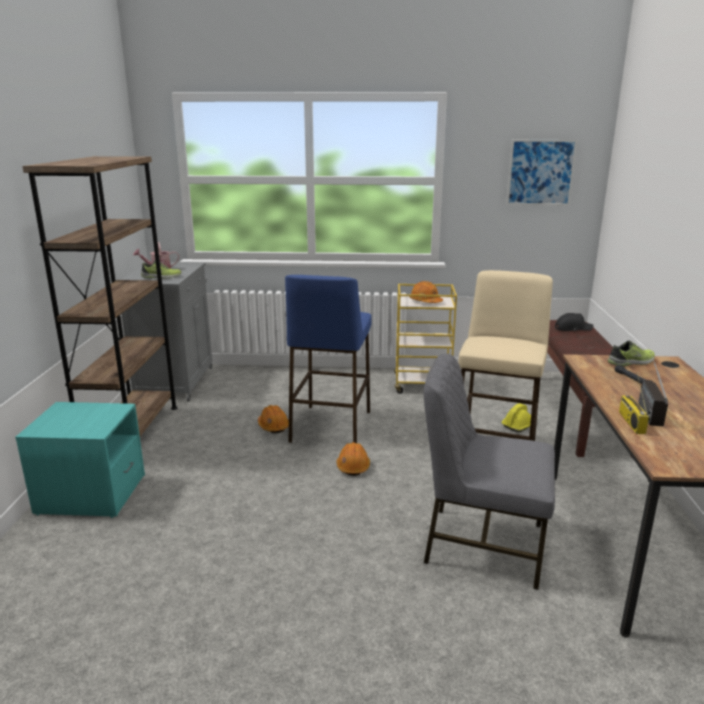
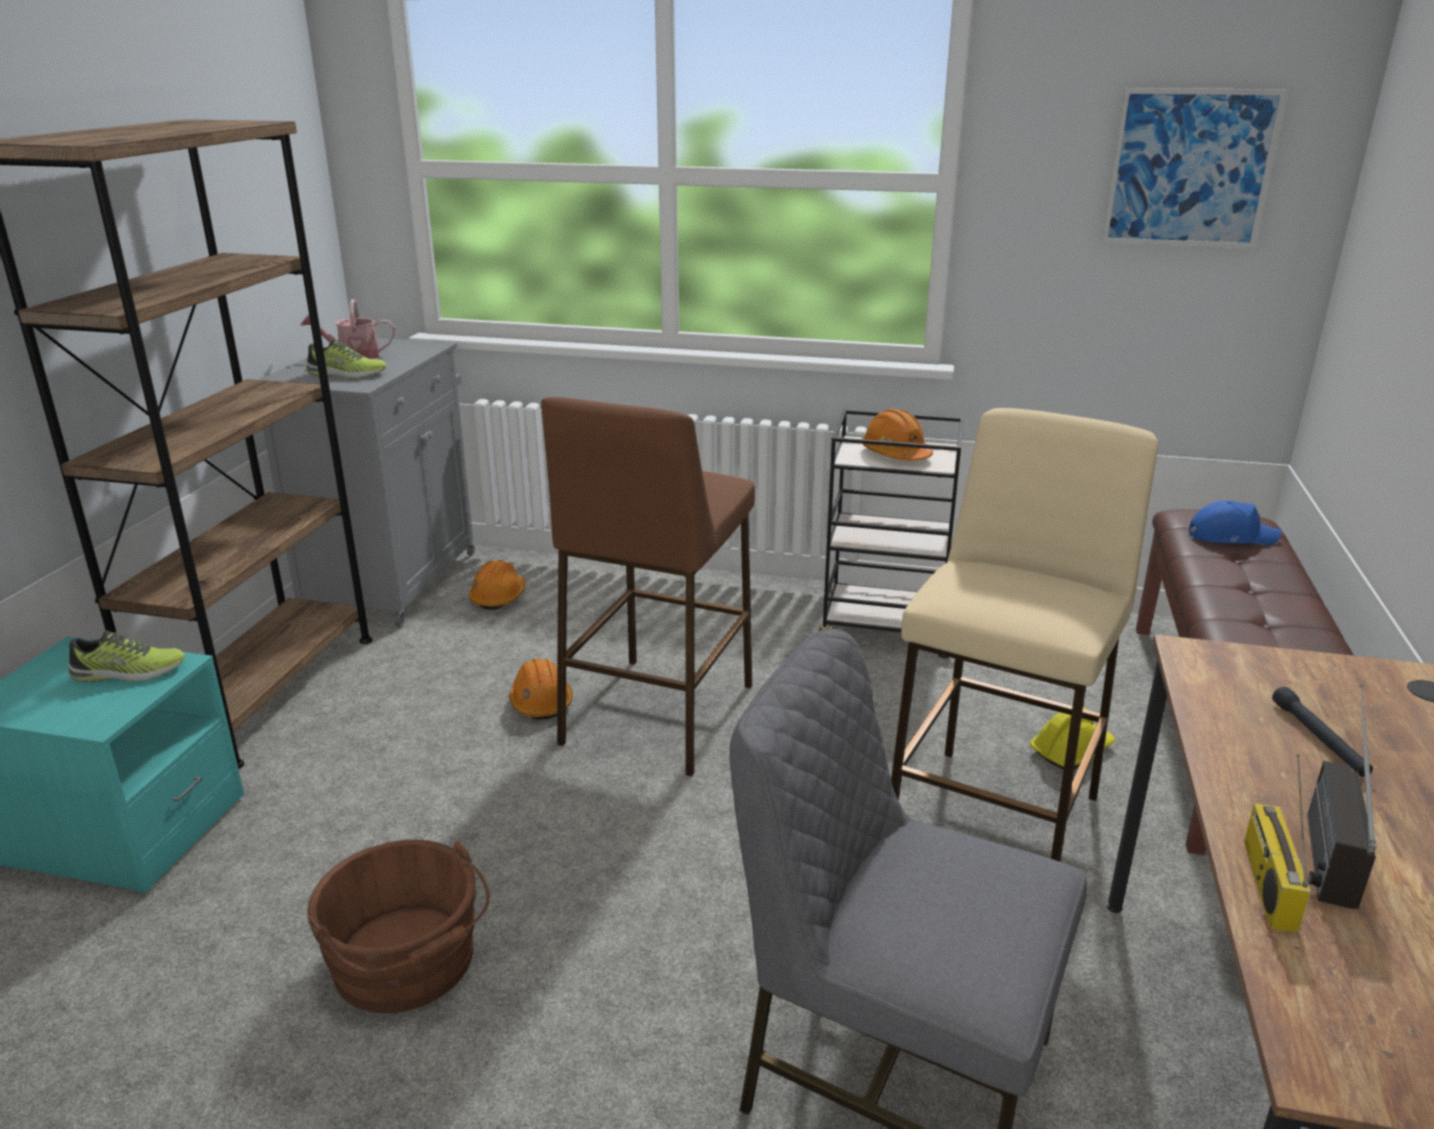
camera: 10 degrees right, 5 degrees up
(256, 530) = (408, 964): none -> brown bucket
(331, 426) = (658, 714): blue stool -> brown stool
(353, 466) = (670, 821): orange hard hat -> orange hard hat (498, 597)
(423, 385) = (885, 630): yellow cart -> black cart
(572, 328) = (1230, 536): black cap -> blue cap
(631, 362) = (1326, 676): shoe -> shoe (128, 673)

